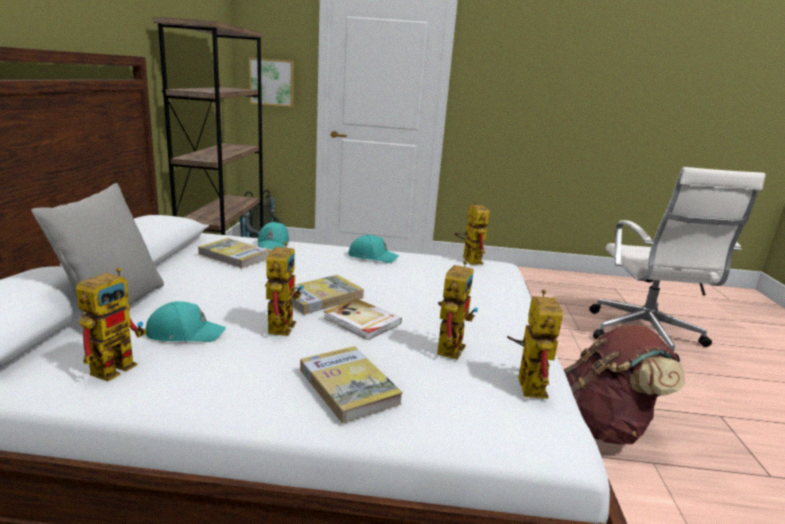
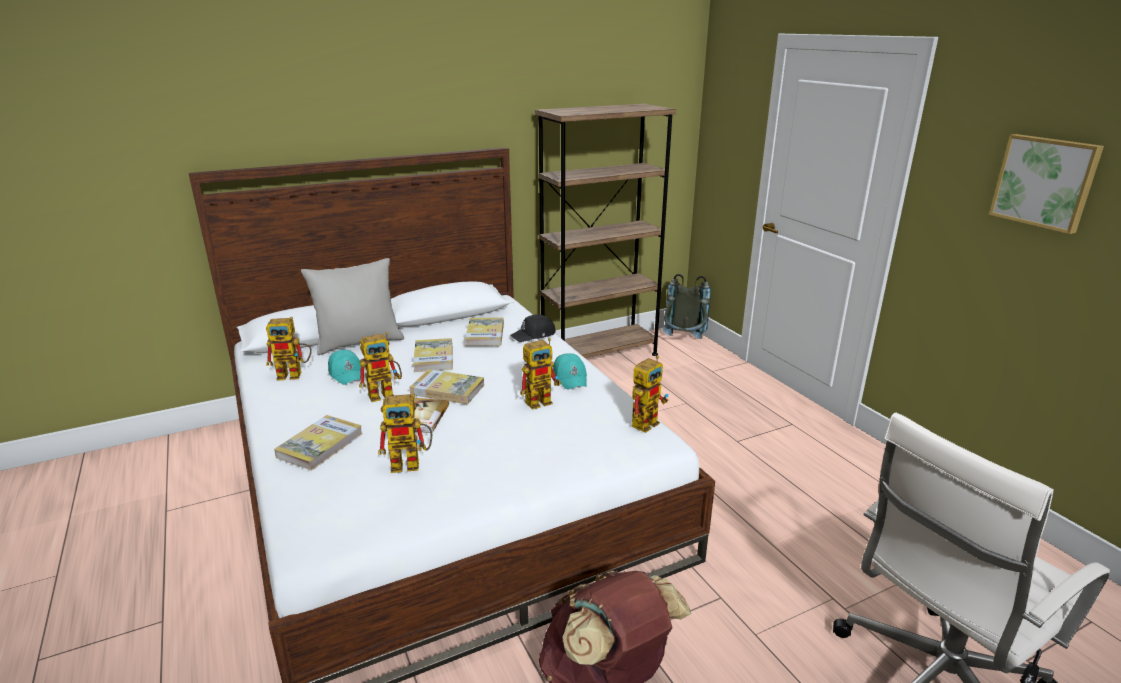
camera: 60 degrees right, 5 degrees up
(238, 286) = (433, 358): none -> book
(272, 82) = (725, 155): picture -> picture (1045, 182)
(274, 244) = (534, 335): turquoise cap -> black cap
(526, 382) = (386, 515): toy robot -> toy robot (542, 400)

